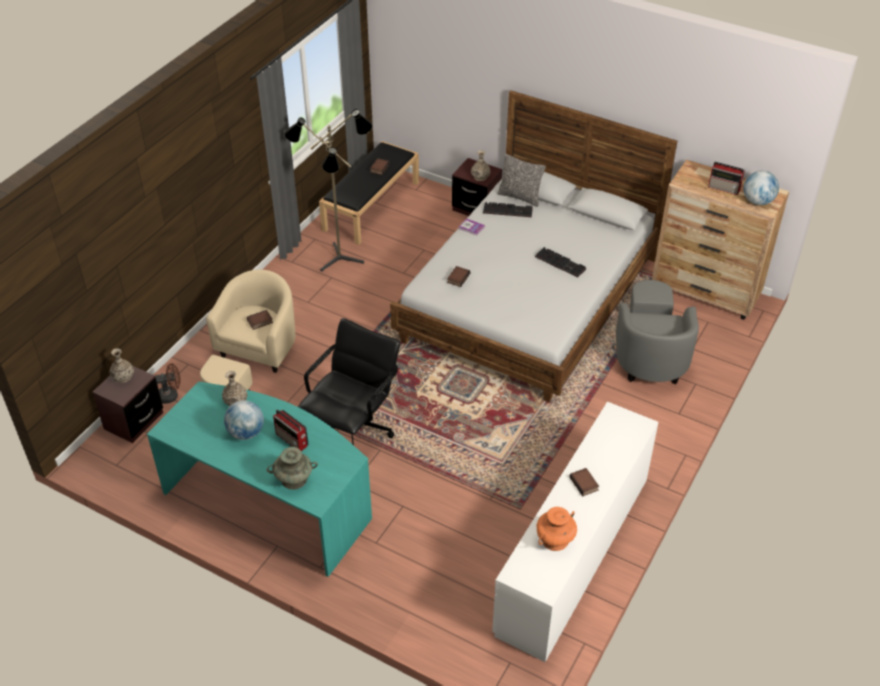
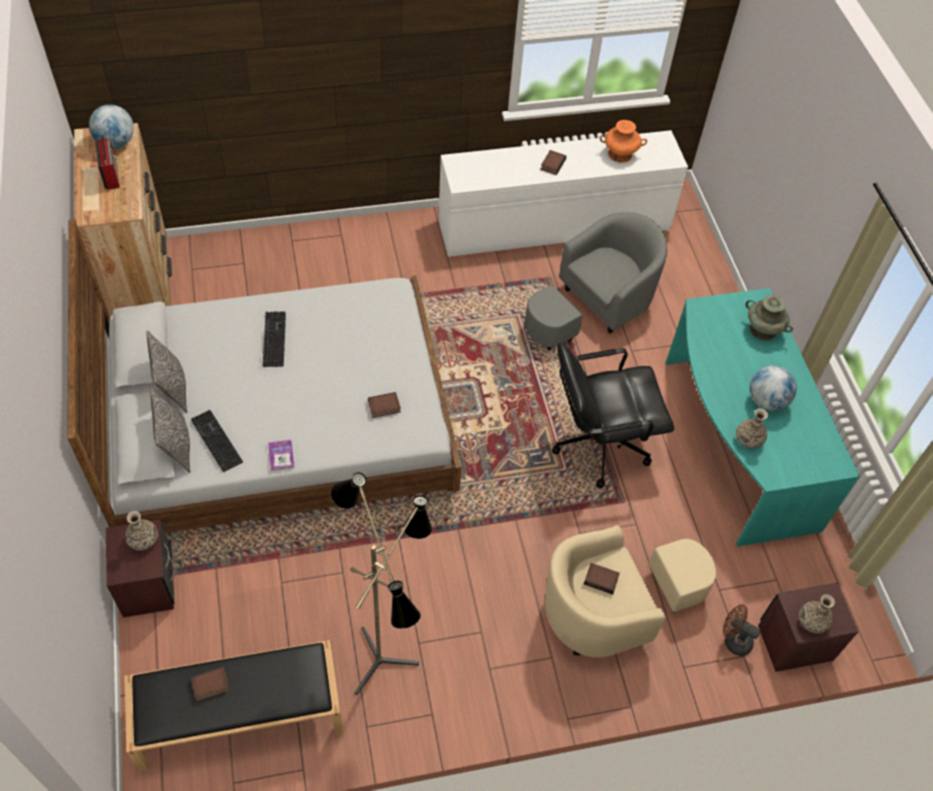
camera: 135 degrees left, 10 degrees up
(292, 440) = (732, 361): radio -> none
(563, 211) = (173, 389): none -> pillow
(650, 353) = (278, 288): grey armchair -> grey armchair (594, 307)

